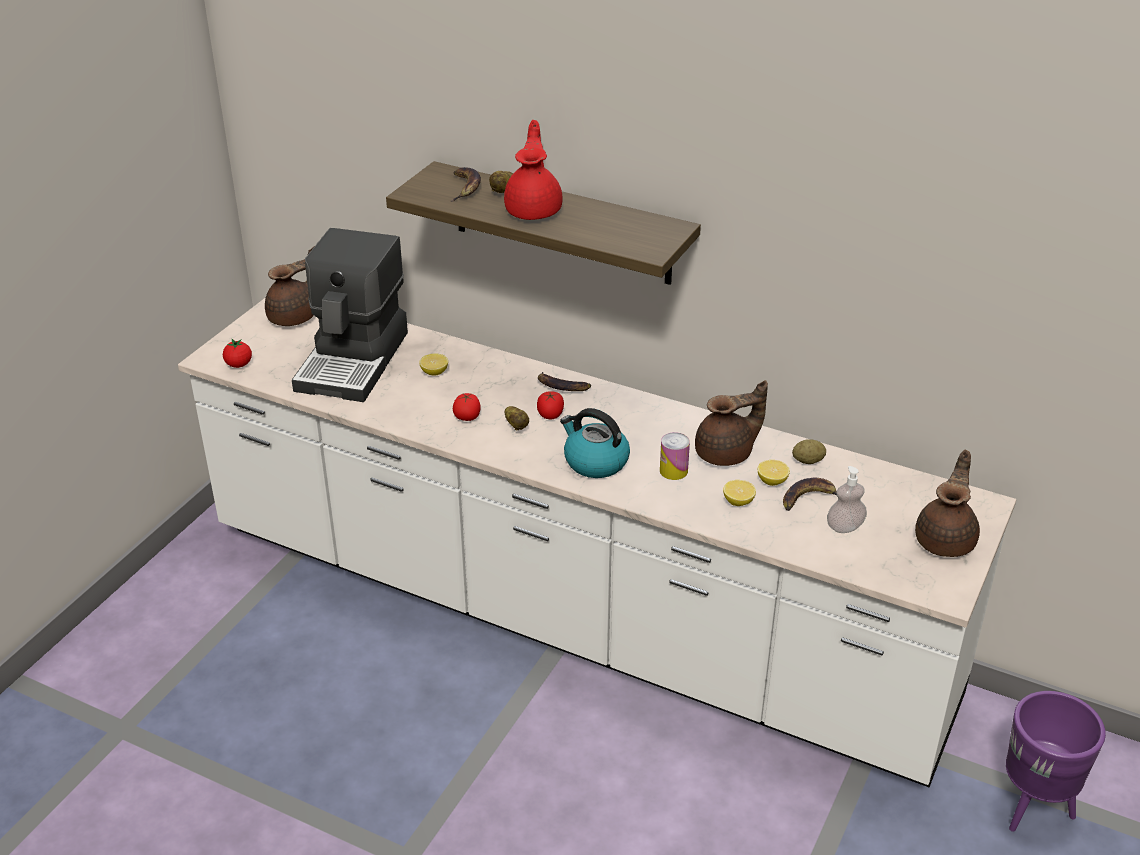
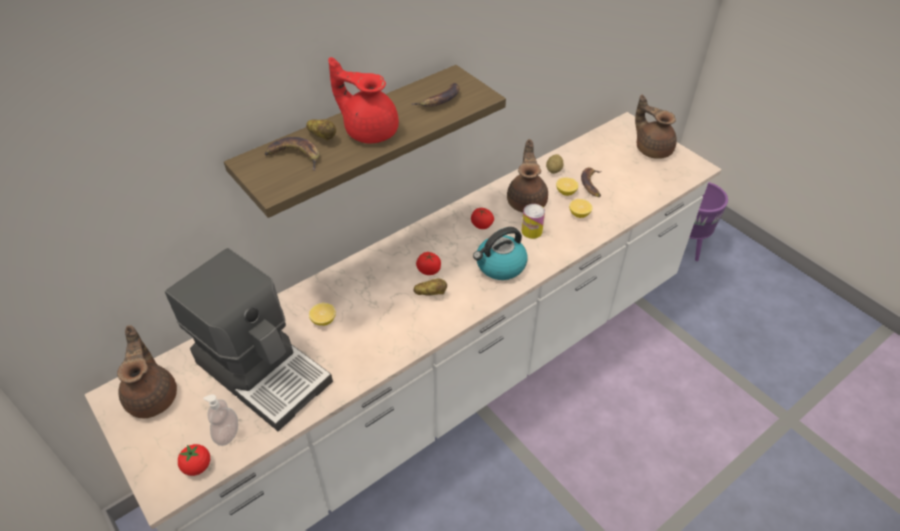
camera: 65 degrees left, 10 degrees up
(467, 417) = (399, 319): tomato -> tomato (481, 225)
(561, 387) = (397, 252): banana -> banana (440, 100)
(845, 527) = (624, 180): soap dispenser -> soap dispenser (227, 433)

